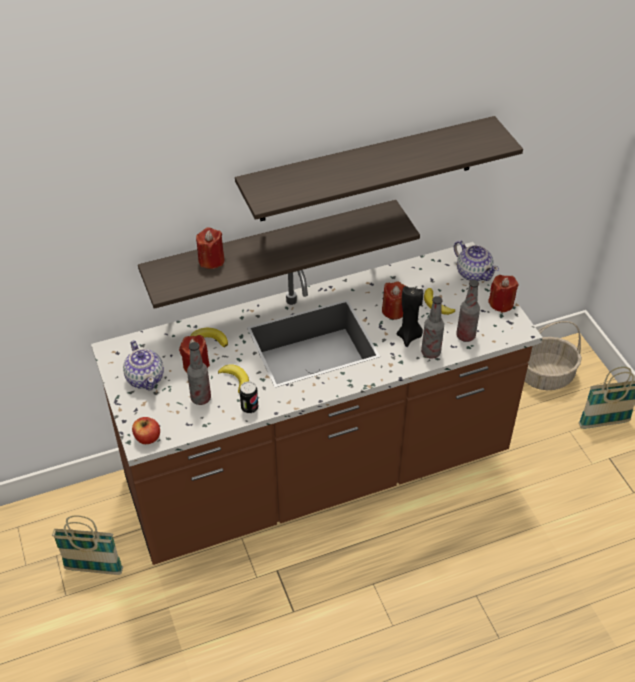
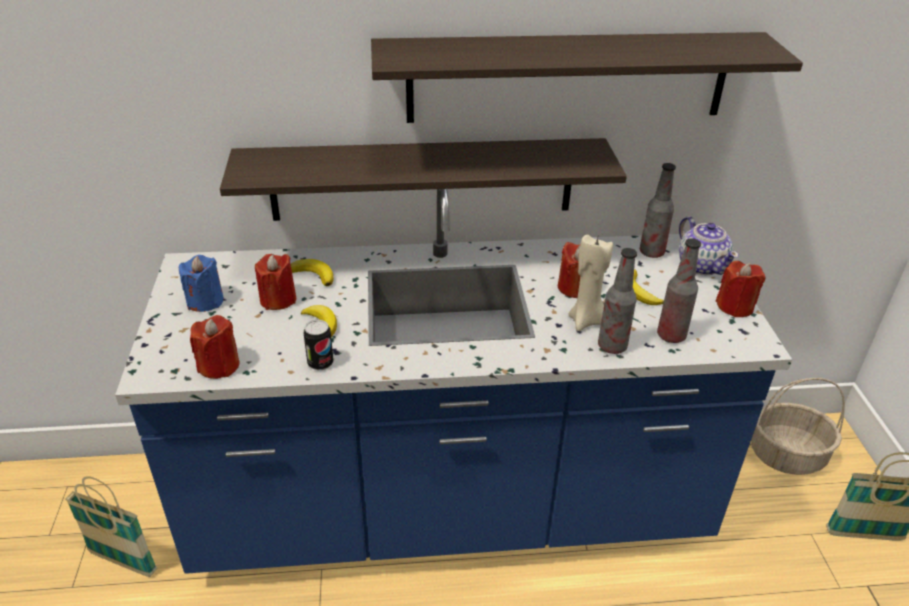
camera: 15 degrees right, 10 degrees down
(145, 378) = (205, 301): teapot -> blue candle
(147, 438) = (160, 371): apple -> none
(201, 398) = (261, 338): bottle -> bottle (651, 252)
(211, 260) = (326, 158): red candle -> red candle (219, 366)
(317, 472) = (450, 507): brown counter -> blue counter
(409, 336) = (586, 321): black candle -> beige candle

